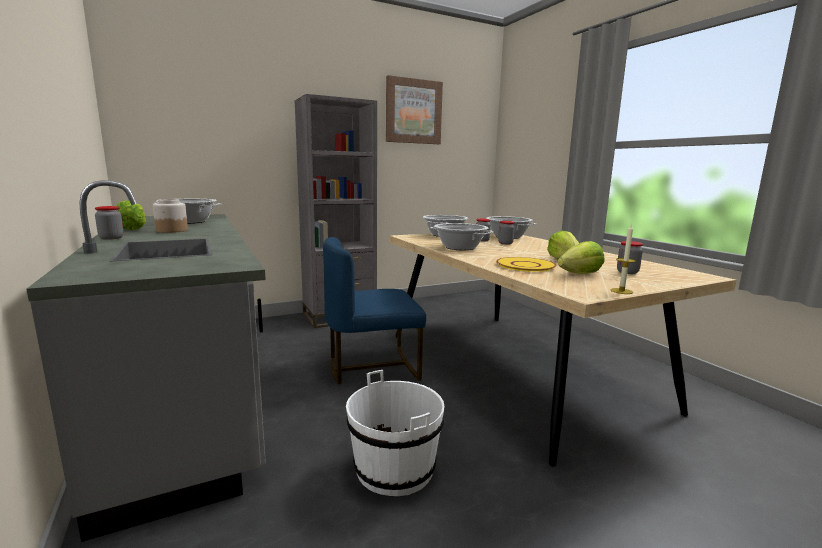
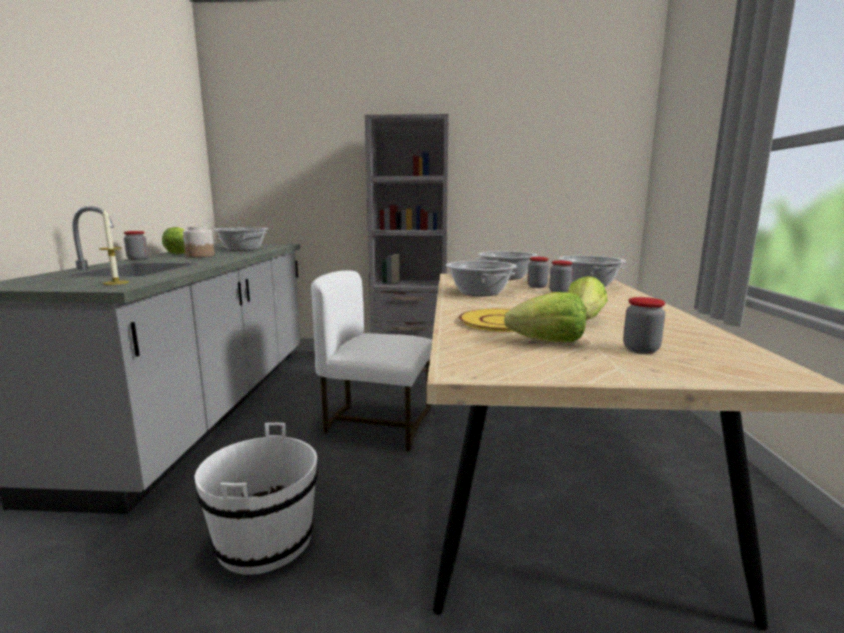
camera: 30 degrees right, 0 degrees up
(372, 367) = (377, 423): blue chair -> white chair
(413, 111) = (520, 124): picture -> none
(621, 291) = (540, 374): candle -> candle (116, 283)

